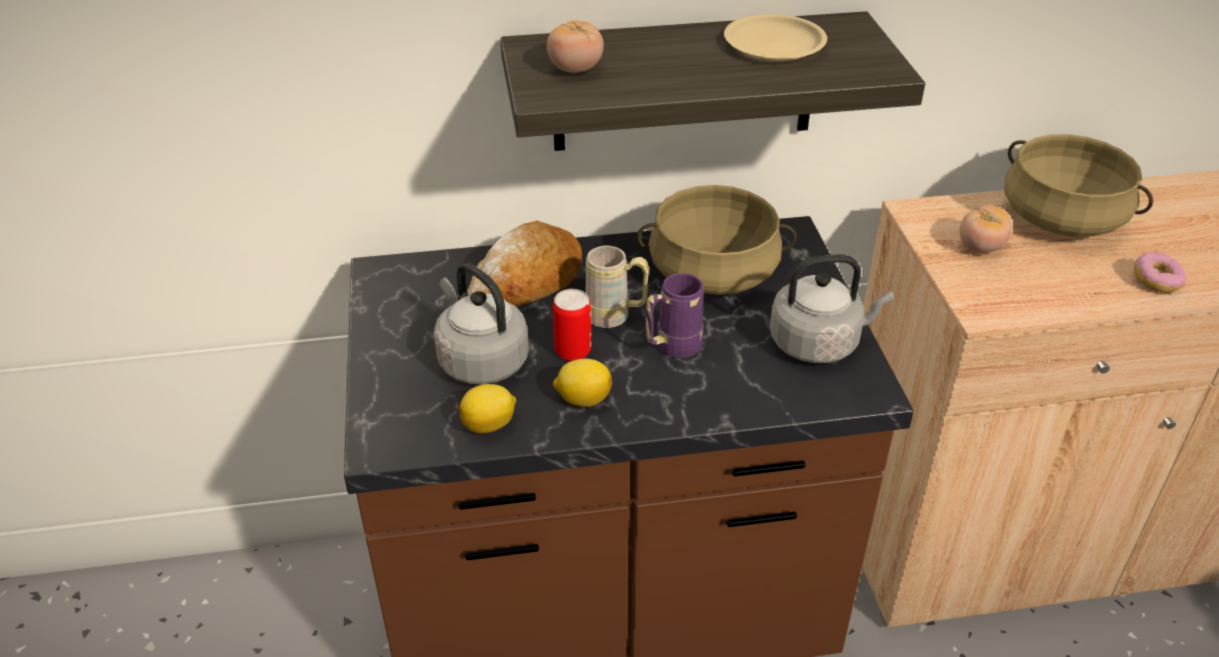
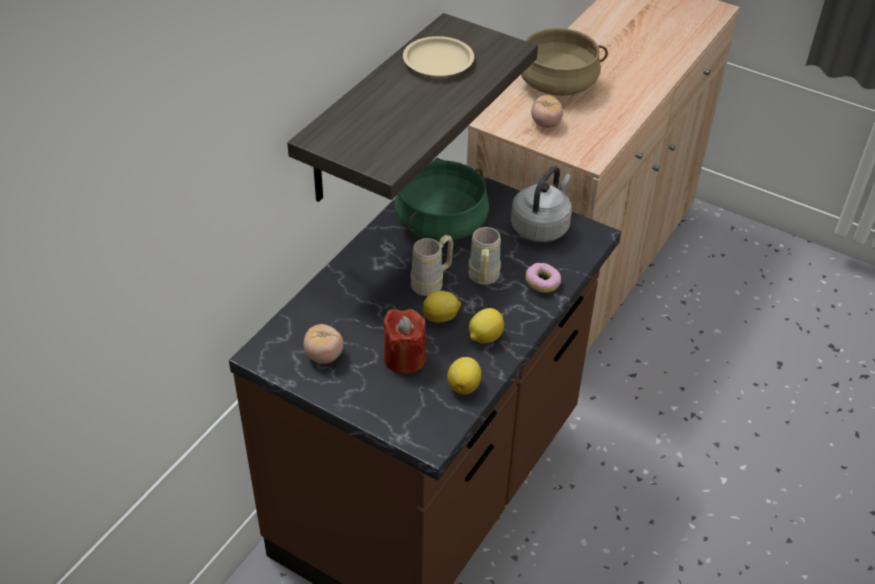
camera: 50 degrees left, 5 degrees up
(480, 360) = (404, 358): grey kettle -> red candle
(527, 281) = (355, 297): bread -> none
(572, 352) = (441, 317): can -> lemon
(575, 69) = (370, 138): tomato -> tomato (324, 356)
(671, 348) = (483, 279): purple mug -> beige mug
(712, 274) = (441, 224): beige cooking pot -> green cooking pot
(1156, 281) = (633, 95): donut -> donut (542, 283)

